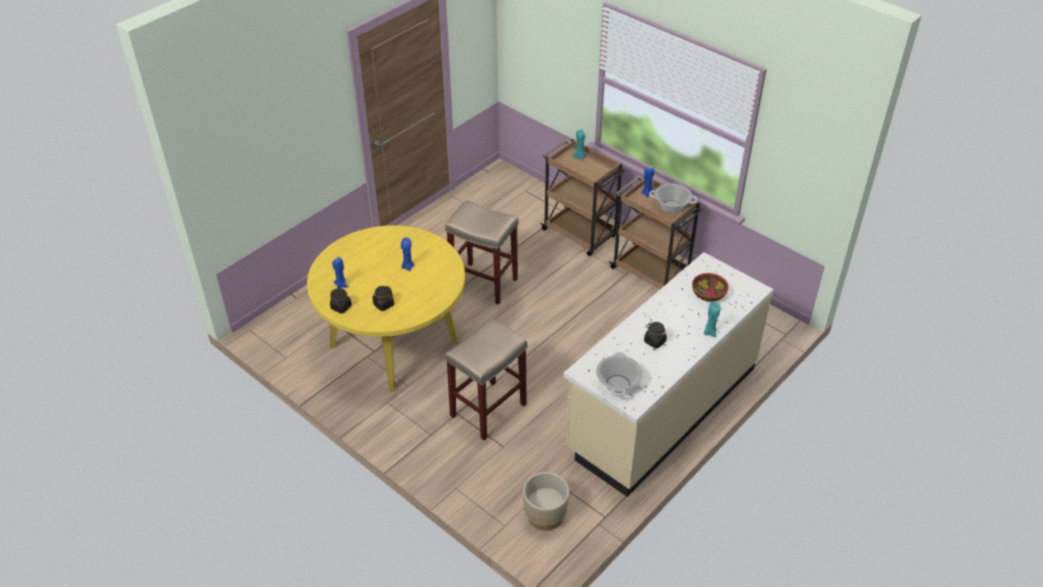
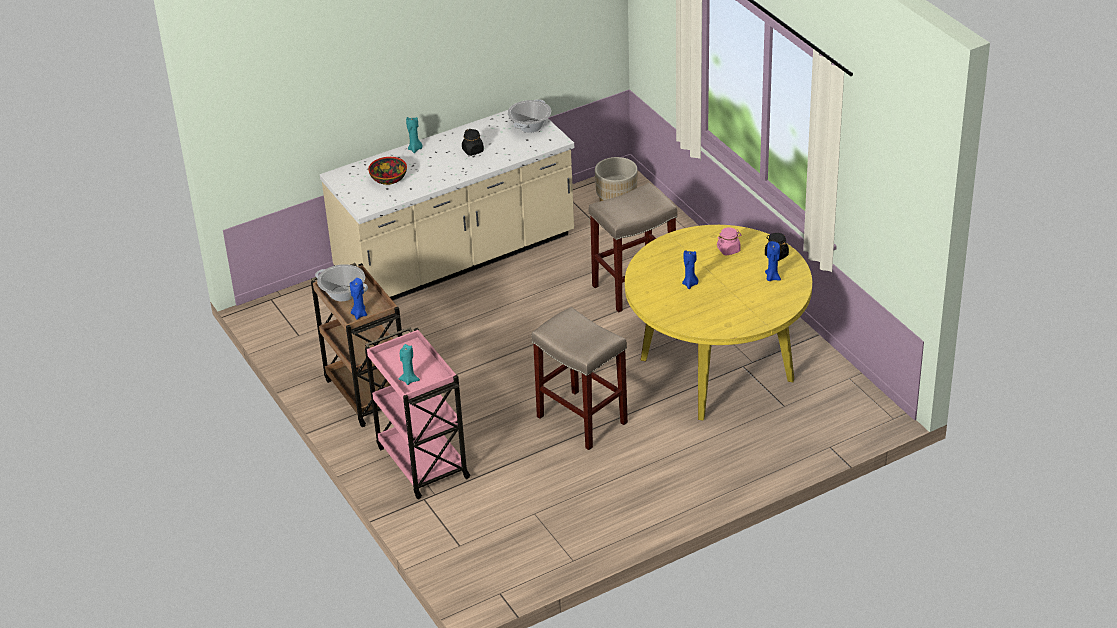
camera: 160 degrees left, 5 degrees down
(383, 305) = (728, 250): black jar -> pink jar
(580, 234) = (421, 461): brown cart -> pink cart

